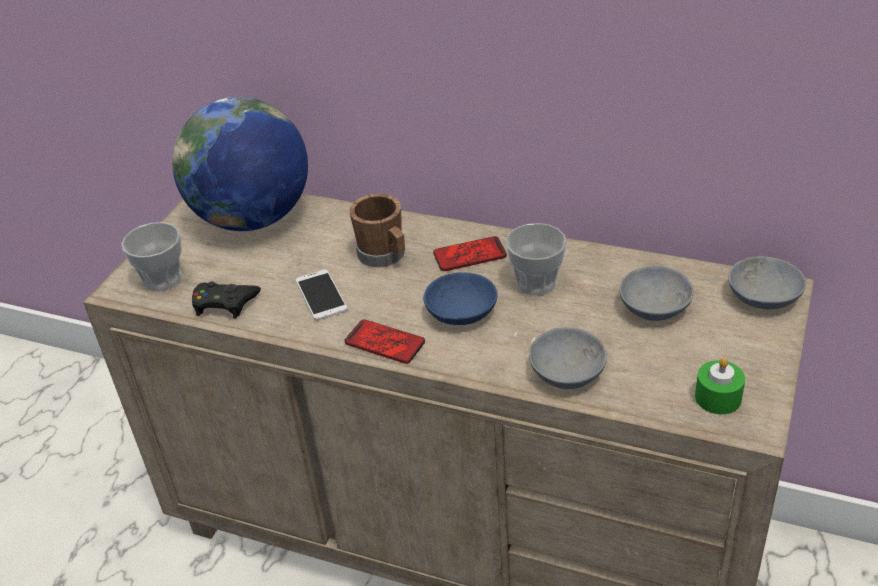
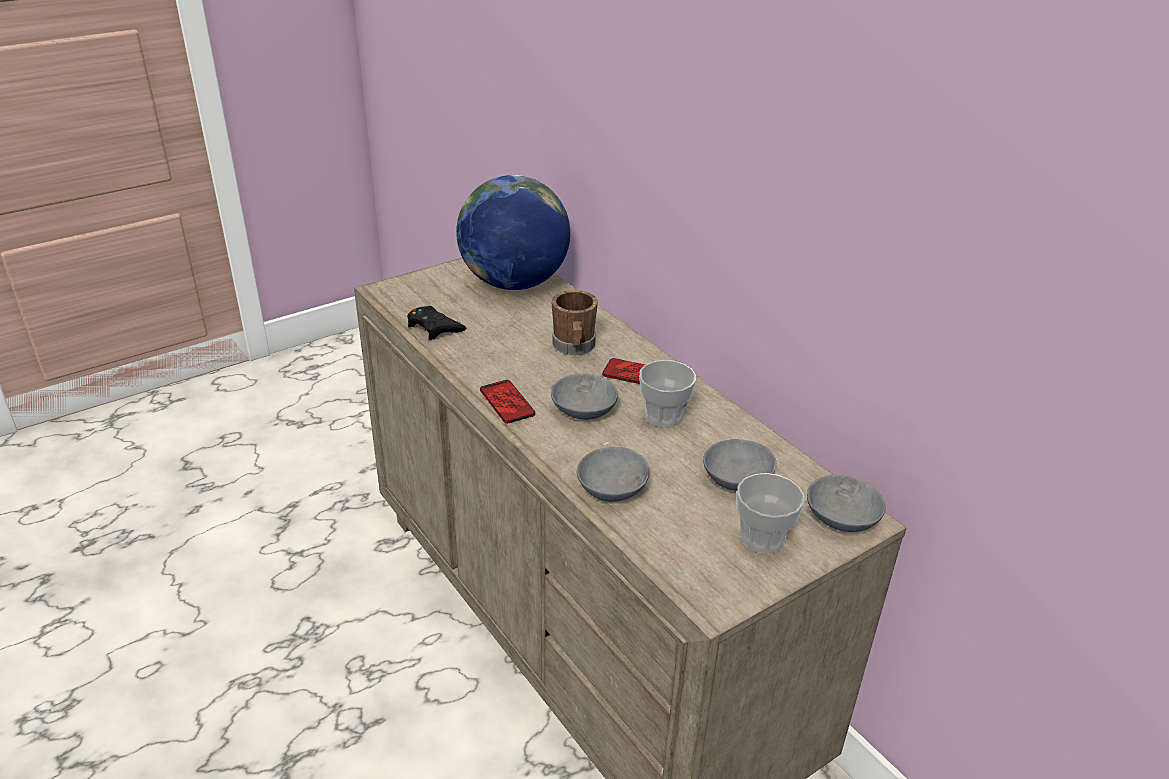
camera: 30 degrees right, 5 degrees down
(163, 279) = (415, 295): cup -> cup (763, 538)
(321, 295) = (501, 352): phone -> none
(461, 314) = (582, 410): blue bowl -> grey bowl
(718, 397) = (709, 567): green candle -> none

